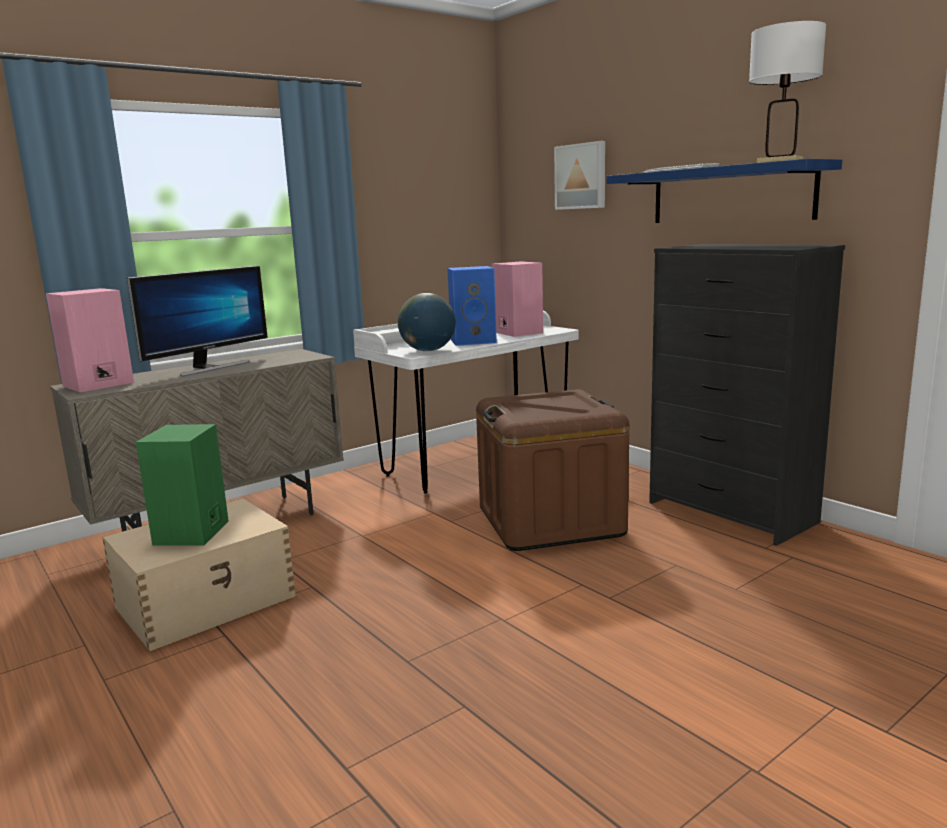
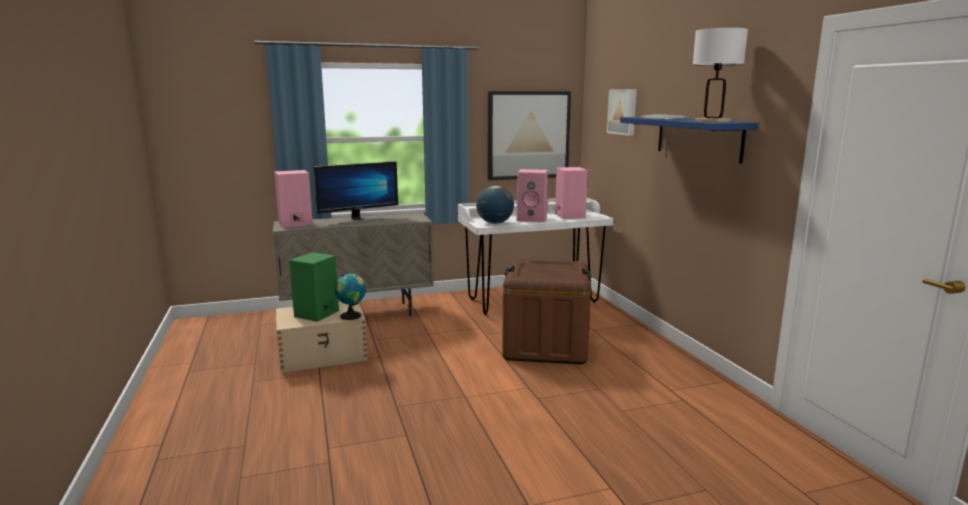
camera: 20 degrees right, 0 degrees up
(260, 524) = (352, 316): none -> globe
(434, 222) = (528, 135): none -> picture
(474, 341) = (532, 219): blue speaker -> pink speaker
(732, 513) = (673, 363): black dresser -> none

